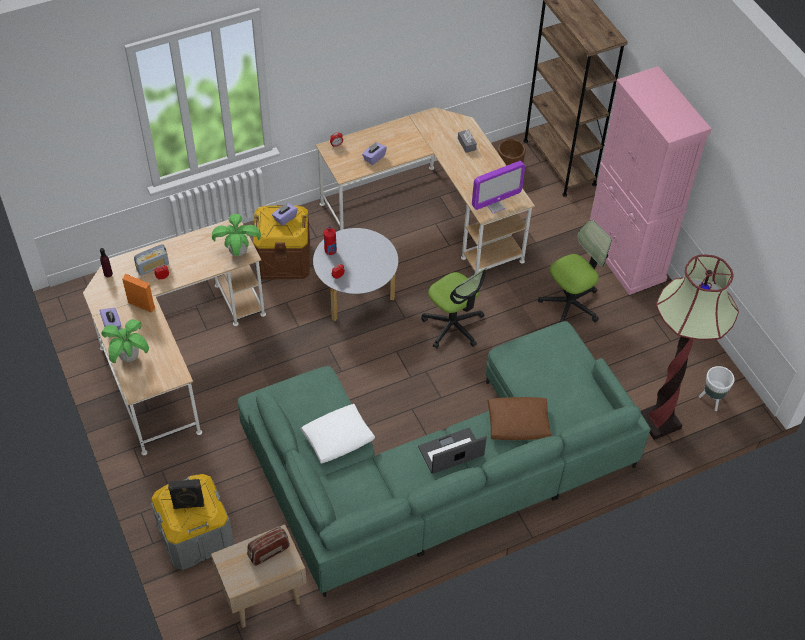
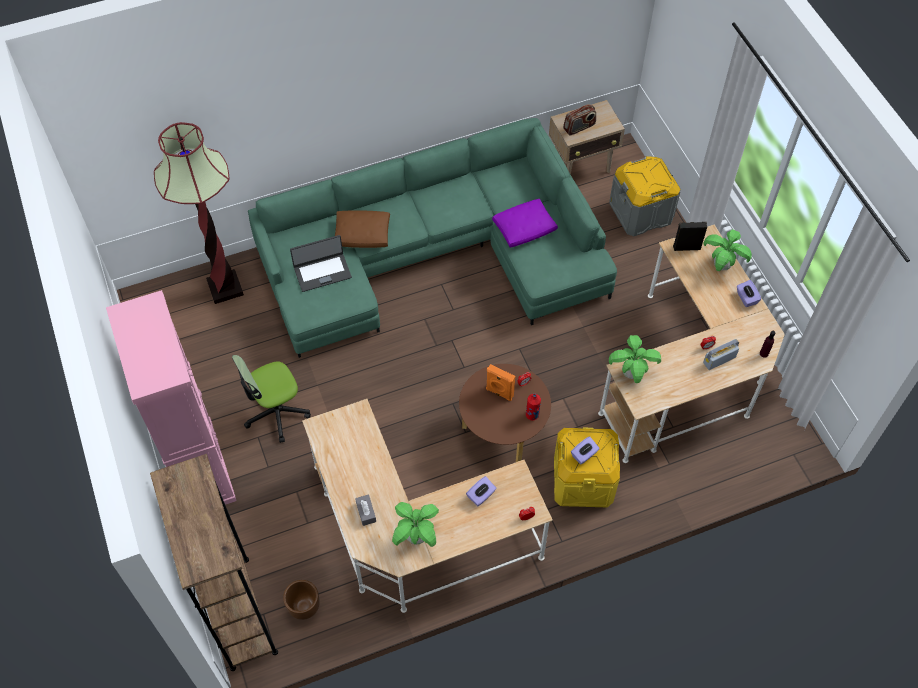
camera: 175 degrees left, 5 degrees up
(142, 304) = (721, 318): orange speaker -> orange speaker (499, 393)
(188, 505) = (647, 174): black speaker -> black speaker (686, 247)
(283, 259) = (583, 480): brown storage box -> yellow storage box
(337, 439) = (524, 228): white pillow -> purple pillow
(356, 295) = (503, 432): grey coffee table -> brown coffee table
(423, 130) = (417, 537): none -> potted plant
(451, 452) = (425, 212): laptop -> laptop (322, 272)
(453, 326) = (403, 392): office chair -> none
(495, 206) = (347, 421): monitor -> none
(712, 400) = (168, 305): white planter -> none

